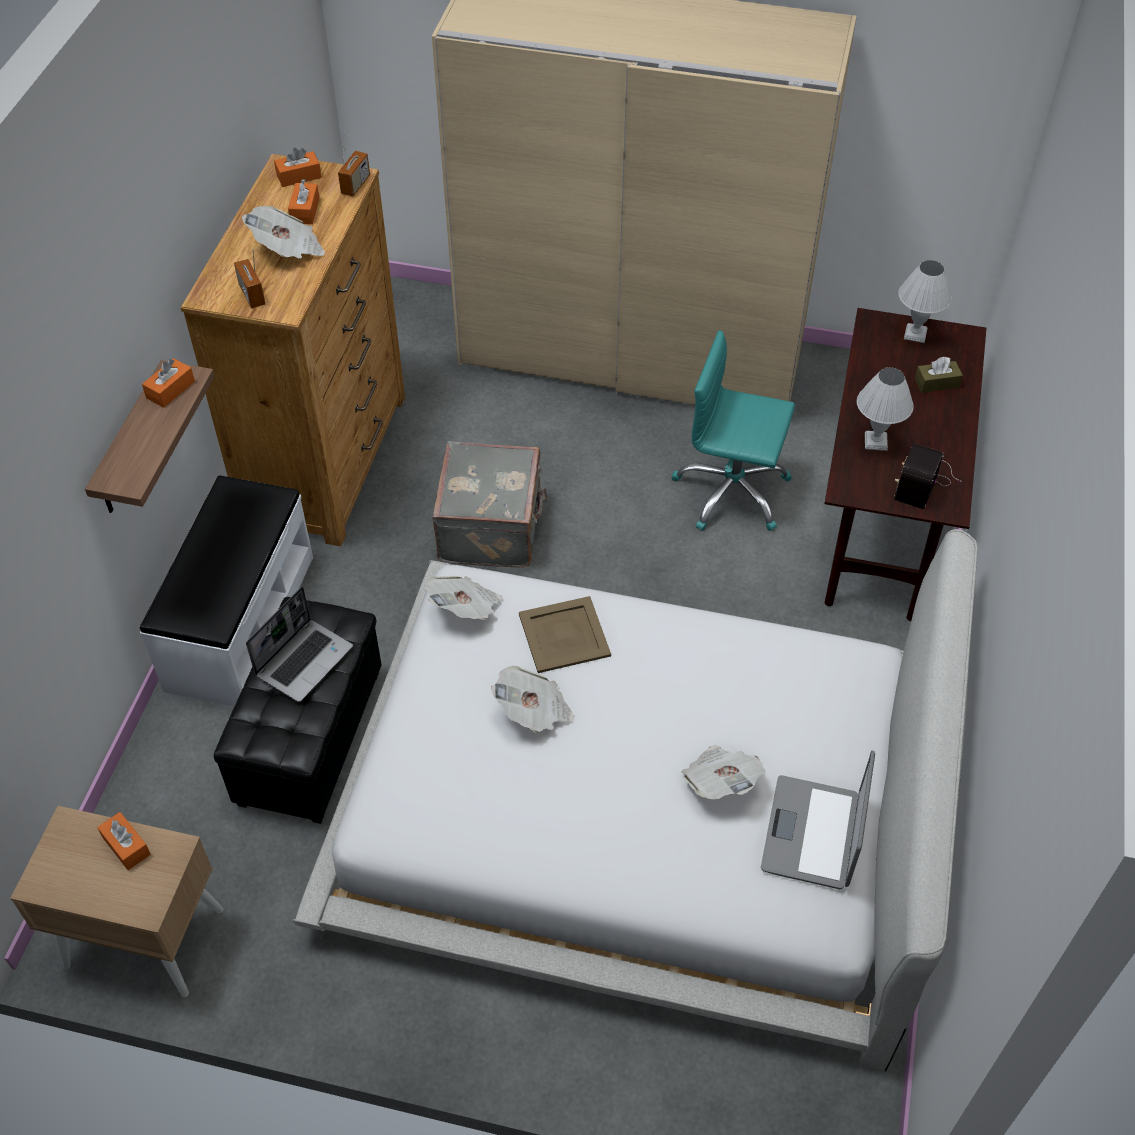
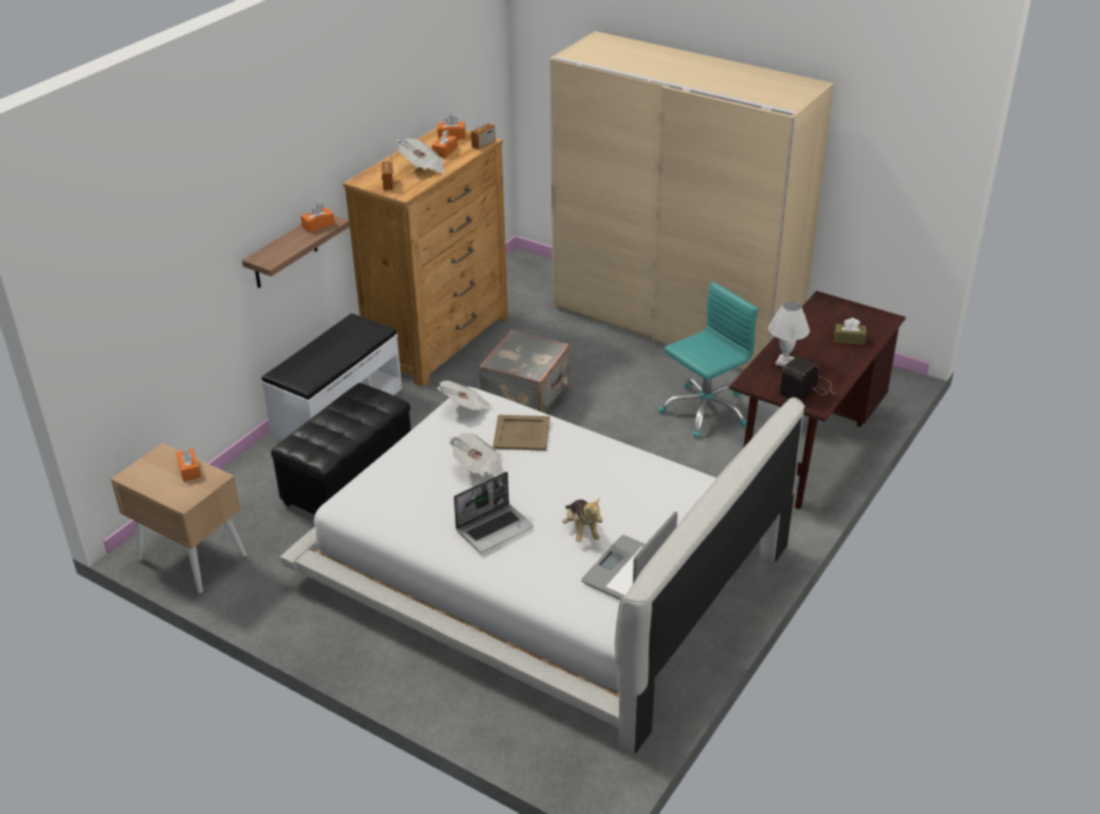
camera: 20 degrees right, 15 degrees down
(304, 660) = (351, 414): laptop -> laptop (495, 528)
(721, 782) = (581, 530): newspaper -> plush toy
(731, 492) = (705, 411): turquoise office chair -> turquoise office chair turned 105 degrees clockwise
(915, 333) = (849, 311): white table lamp -> none

